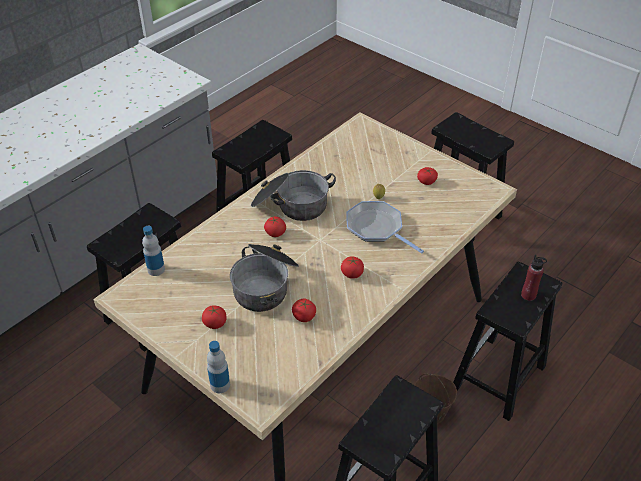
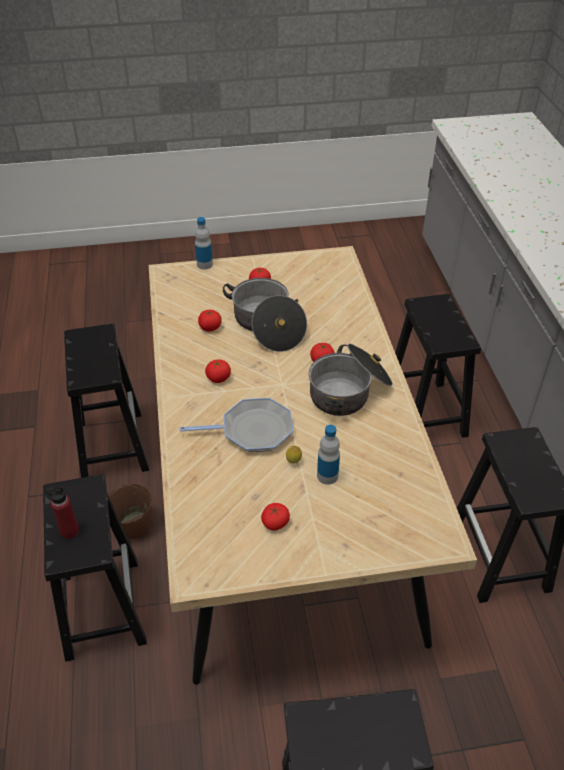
camera: 130 degrees right, 0 degrees up
(156, 269) = (351, 281): bottle -> bottle (327, 476)

